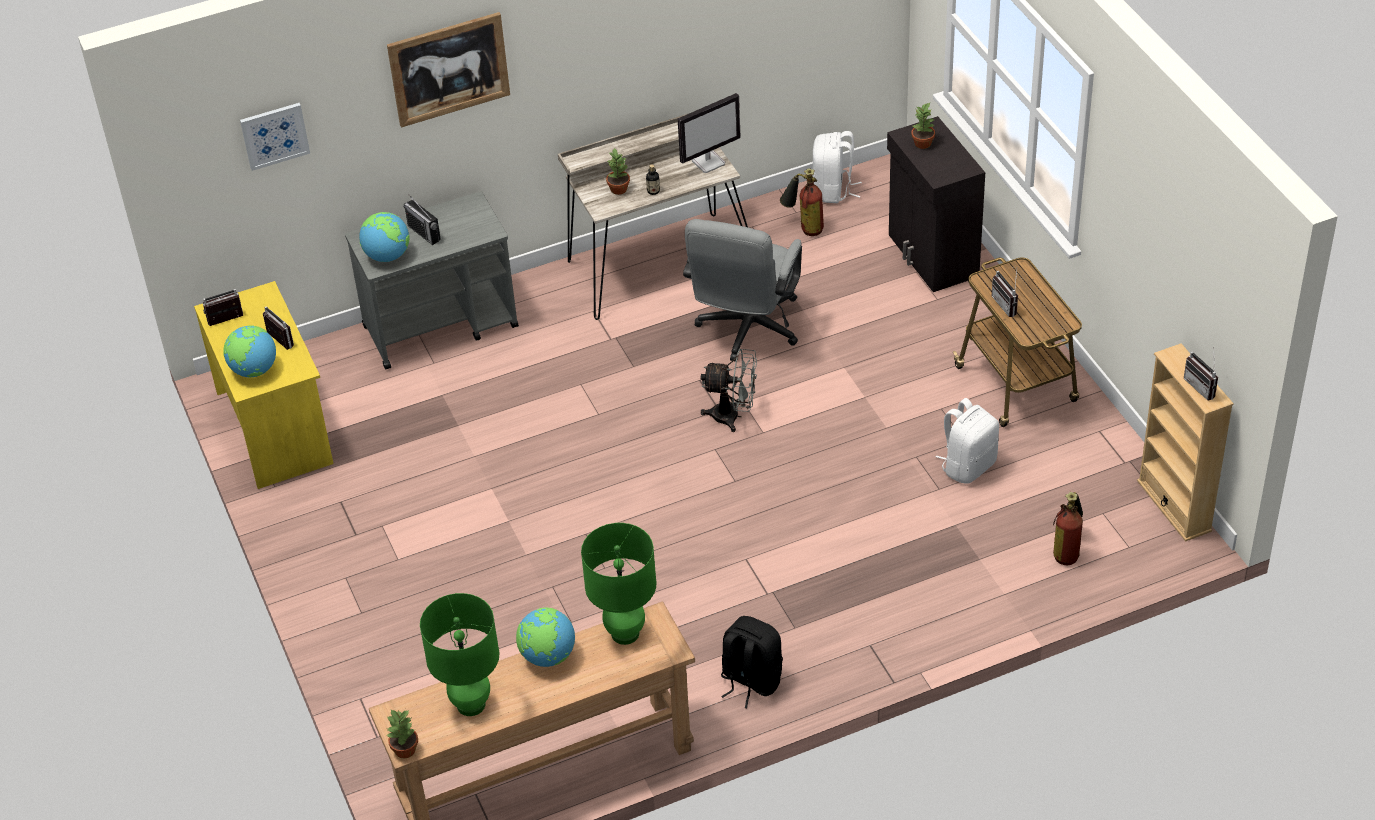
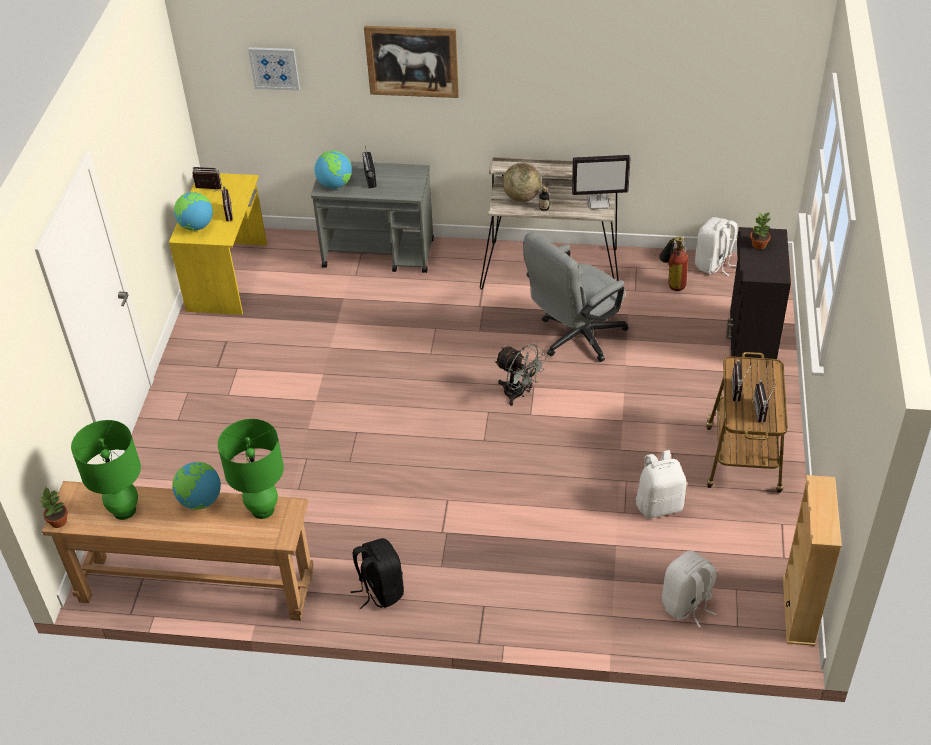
camera: 30 degrees right, 0 degrees up
(618, 189) = (522, 197): potted plant -> globe
(1067, 549) = (687, 604): fire extinguisher -> white backpack
(1203, 387) = (825, 520): radio -> radio (763, 411)

